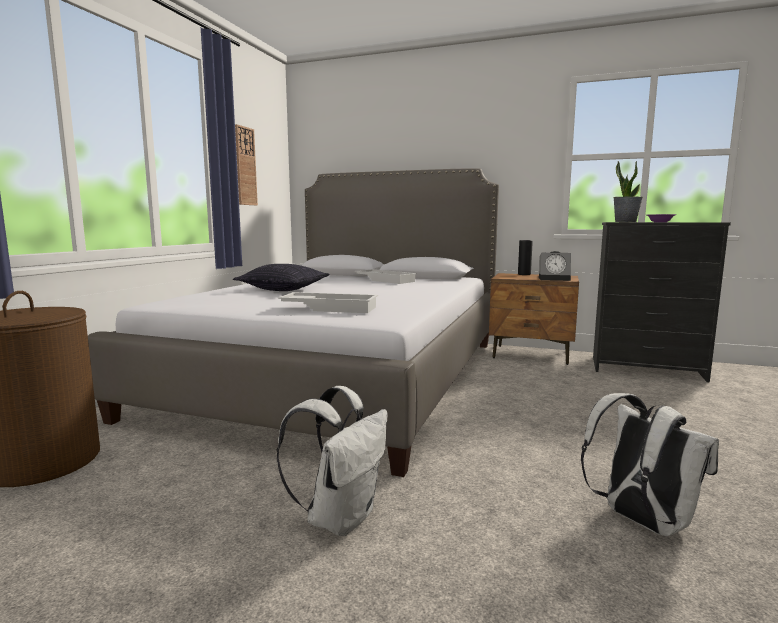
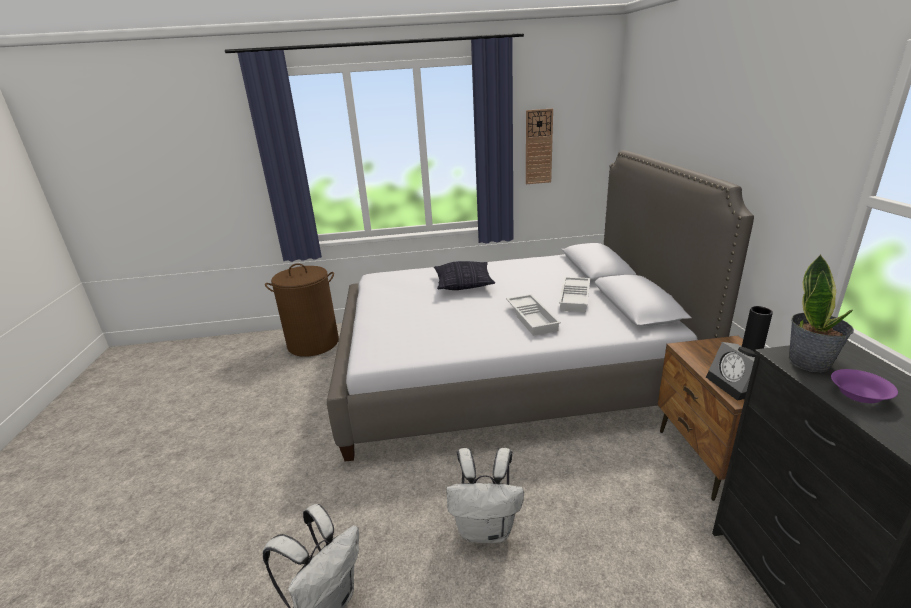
camera: 65 degrees right, 15 degrees up
(330, 308) = (398, 326): white tray -> white tray (533, 318)
(340, 517) = (291, 454): white backpack -> white backpack (486, 529)

